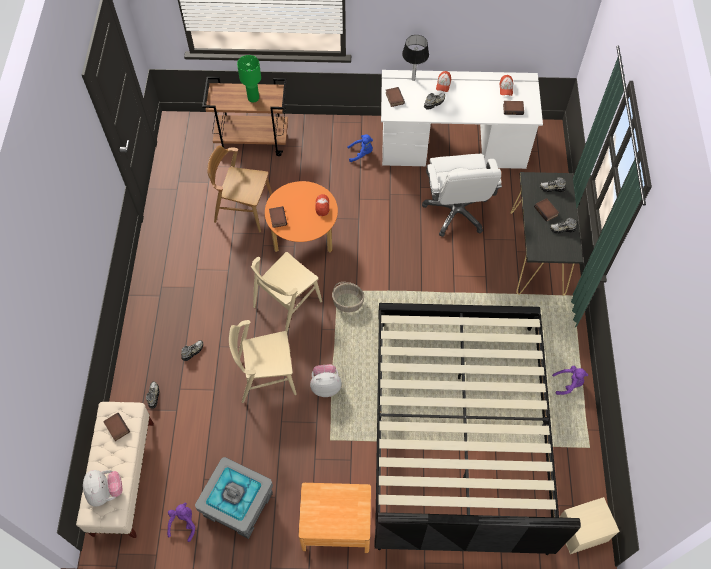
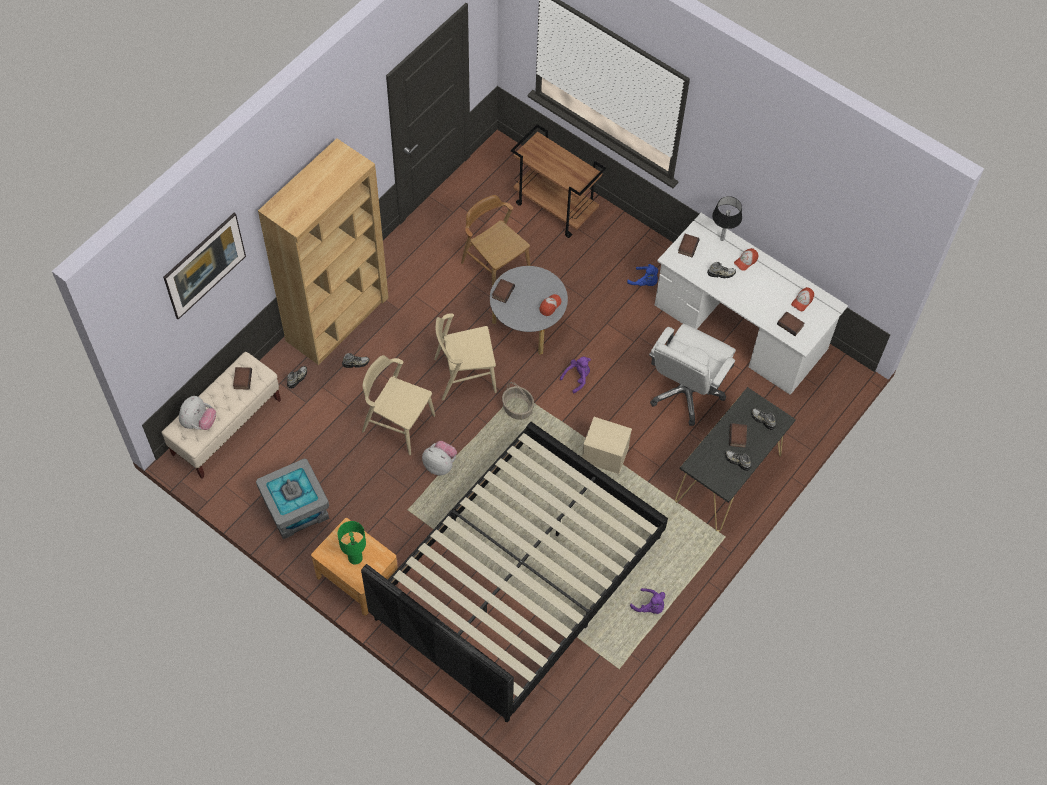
camera: 35 degrees right, 0 degrees up
(40, 351) = (207, 276): none -> picture
(149, 326) = (337, 319): none -> brown bookcase
(183, 523) = (244, 493): purple plush toy -> purple plush toy (577, 378)
(253, 98) = (564, 169): green table lamp -> green table lamp (355, 558)
(303, 237) = (527, 326): orange coffee table -> grey coffee table
(581, 531) = (550, 726): beige storage box -> beige storage box (604, 455)

